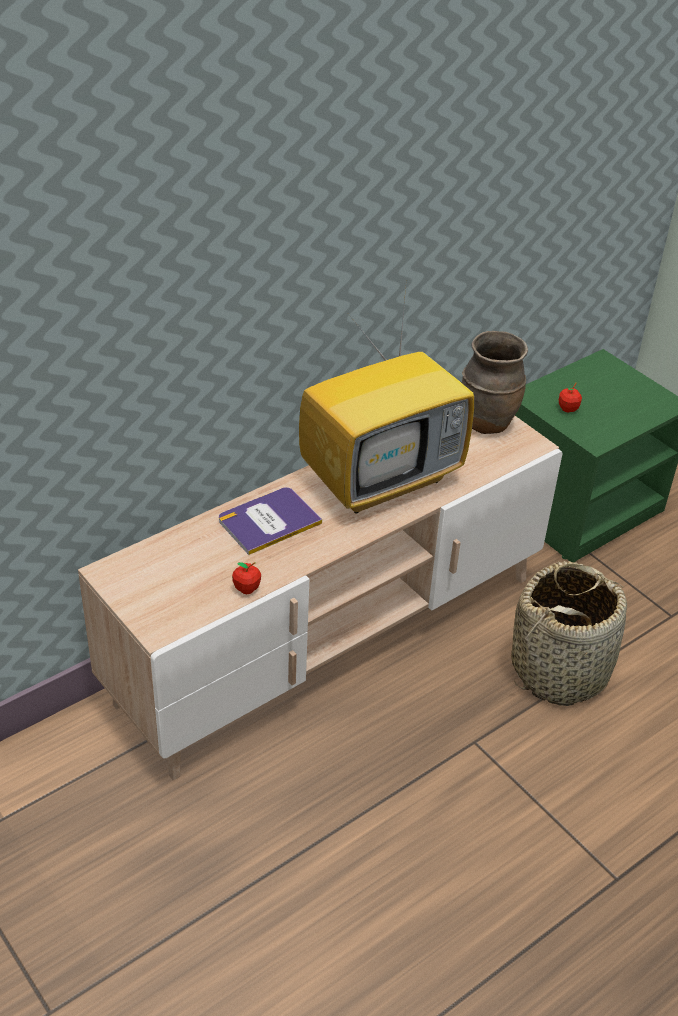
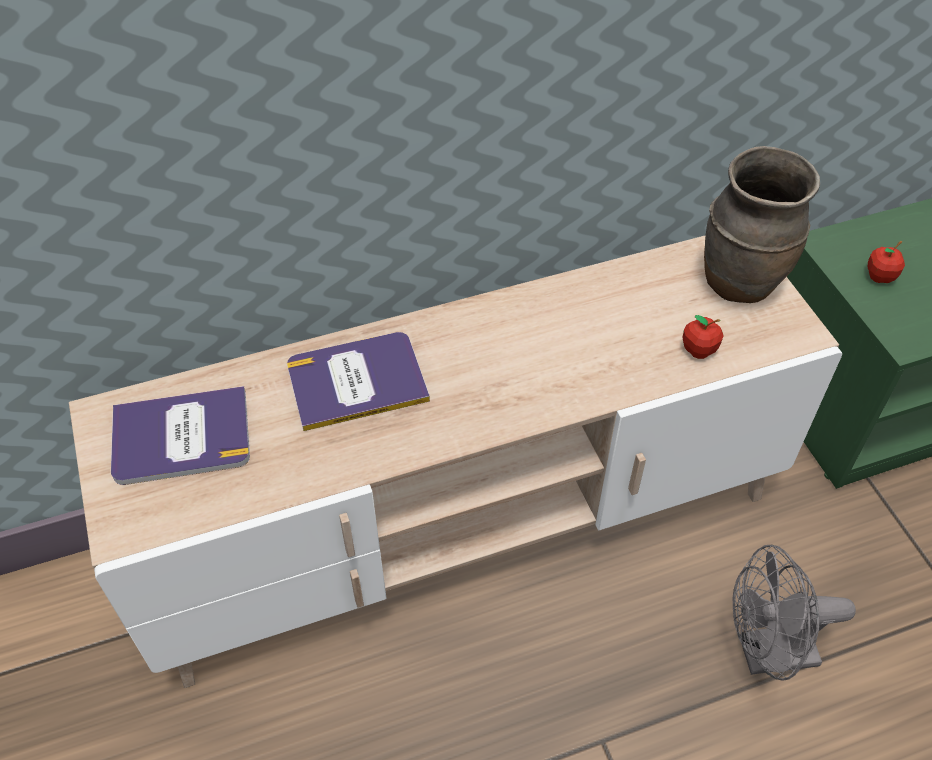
camera: 20 degrees right, 10 degrees up
(168, 573) = (181, 437): none -> book
(246, 588) = (275, 488): apple -> apple (698, 350)
(382, 478) = (549, 344): television -> none
(560, 669) = (766, 654): basket -> grey fan

